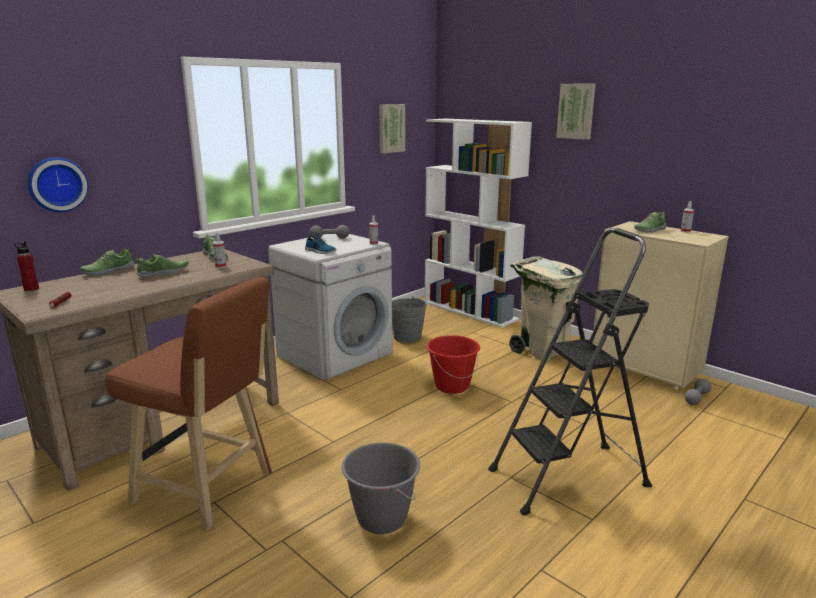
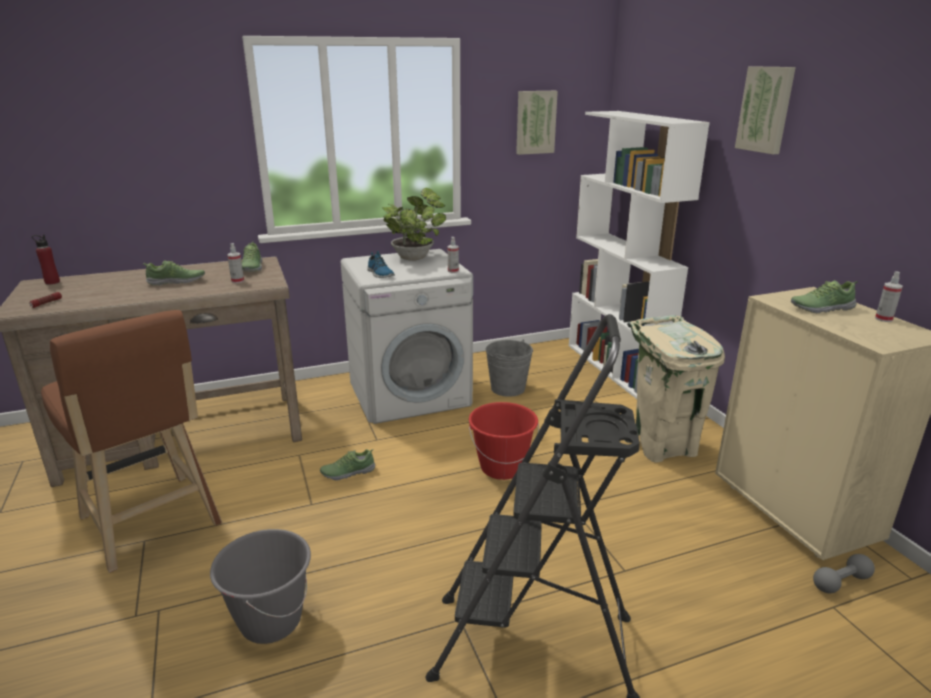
camera: 25 degrees right, 5 degrees up
(57, 184) = (101, 175): wall clock -> none
(108, 271) = (137, 272): shoe -> shoe (348, 472)
(329, 238) = (415, 257): grey dumbbell -> potted plant

